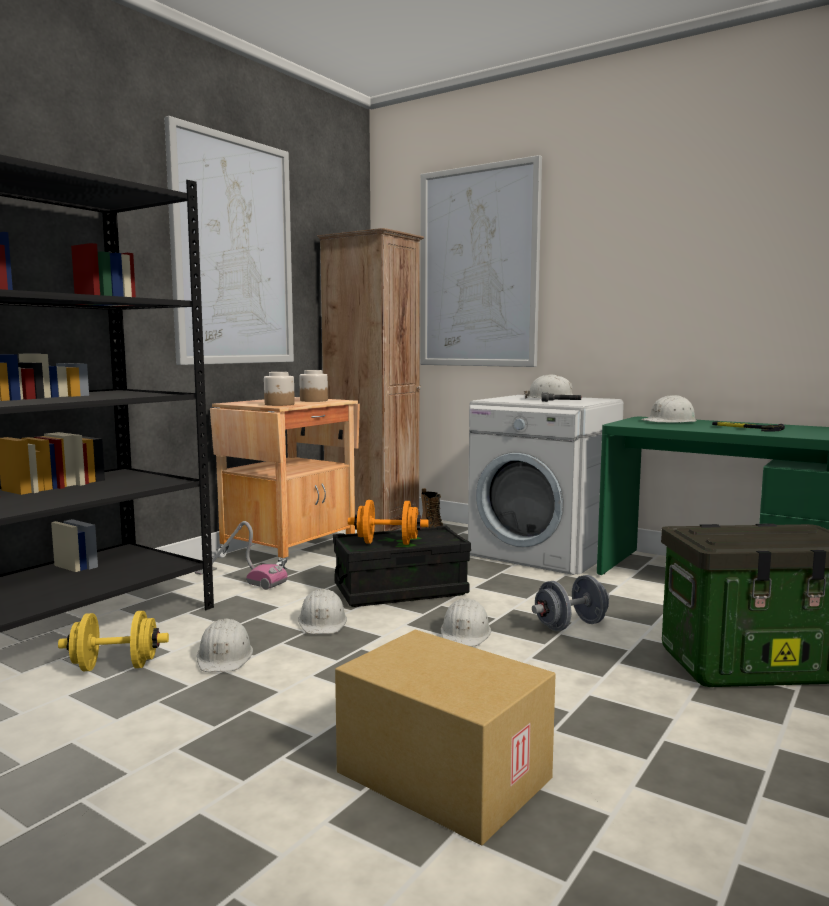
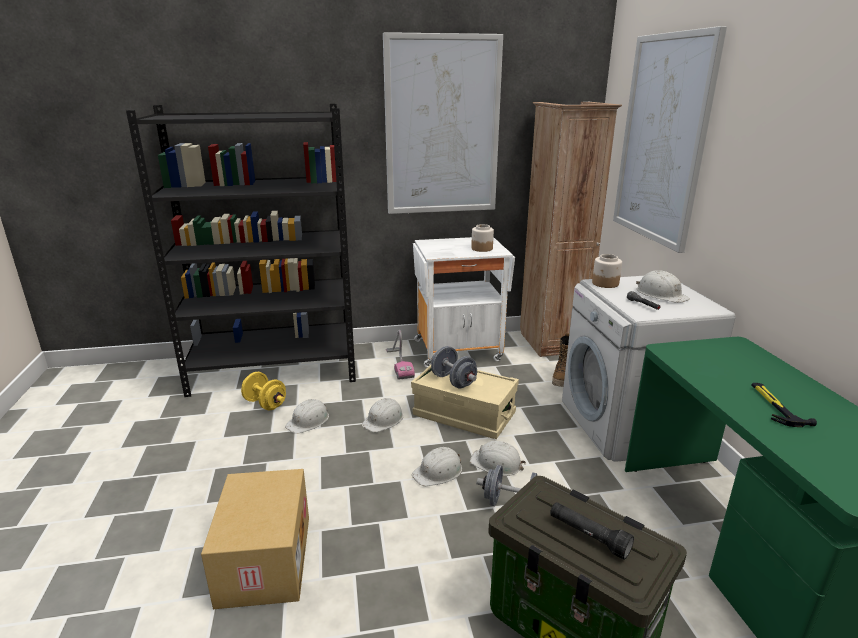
camera: 45 degrees right, 15 degrees up
(279, 404) = (443, 252): jar -> jar (605, 283)
(289, 551) = (459, 350): brown cart -> white cart
(388, 543) = (453, 381): orange dumbbell -> grey dumbbell
(400, 590) = (464, 415): black storage box -> beige storage box
(670, 421) = (740, 360): white hard hat -> white hard hat (496, 463)
(771, 534) = (588, 536): none -> black flashlight

